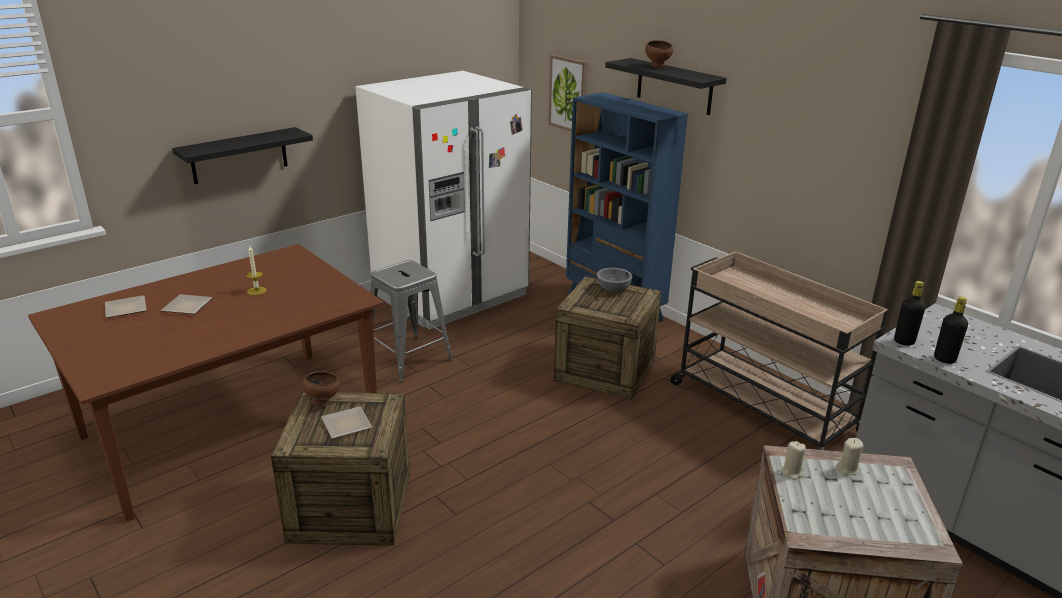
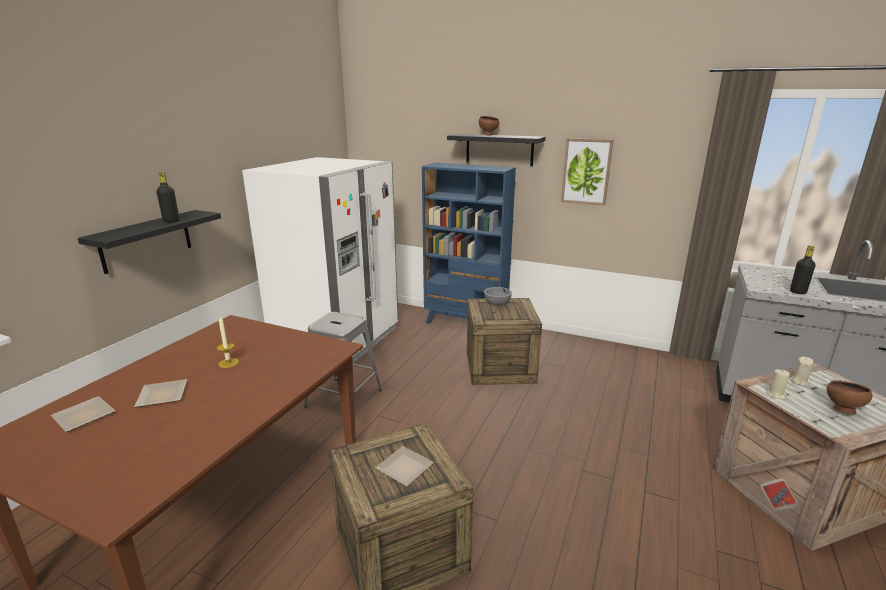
camera: 25 degrees left, 5 degrees down
(322, 402) = (360, 453): brown bowl -> brown bowl (841, 410)
(568, 94) = (400, 169): picture -> picture (586, 171)
(762, 407) = (619, 365): beige cart -> none
(904, 341) = (762, 287): black bottle -> black bottle (171, 221)

